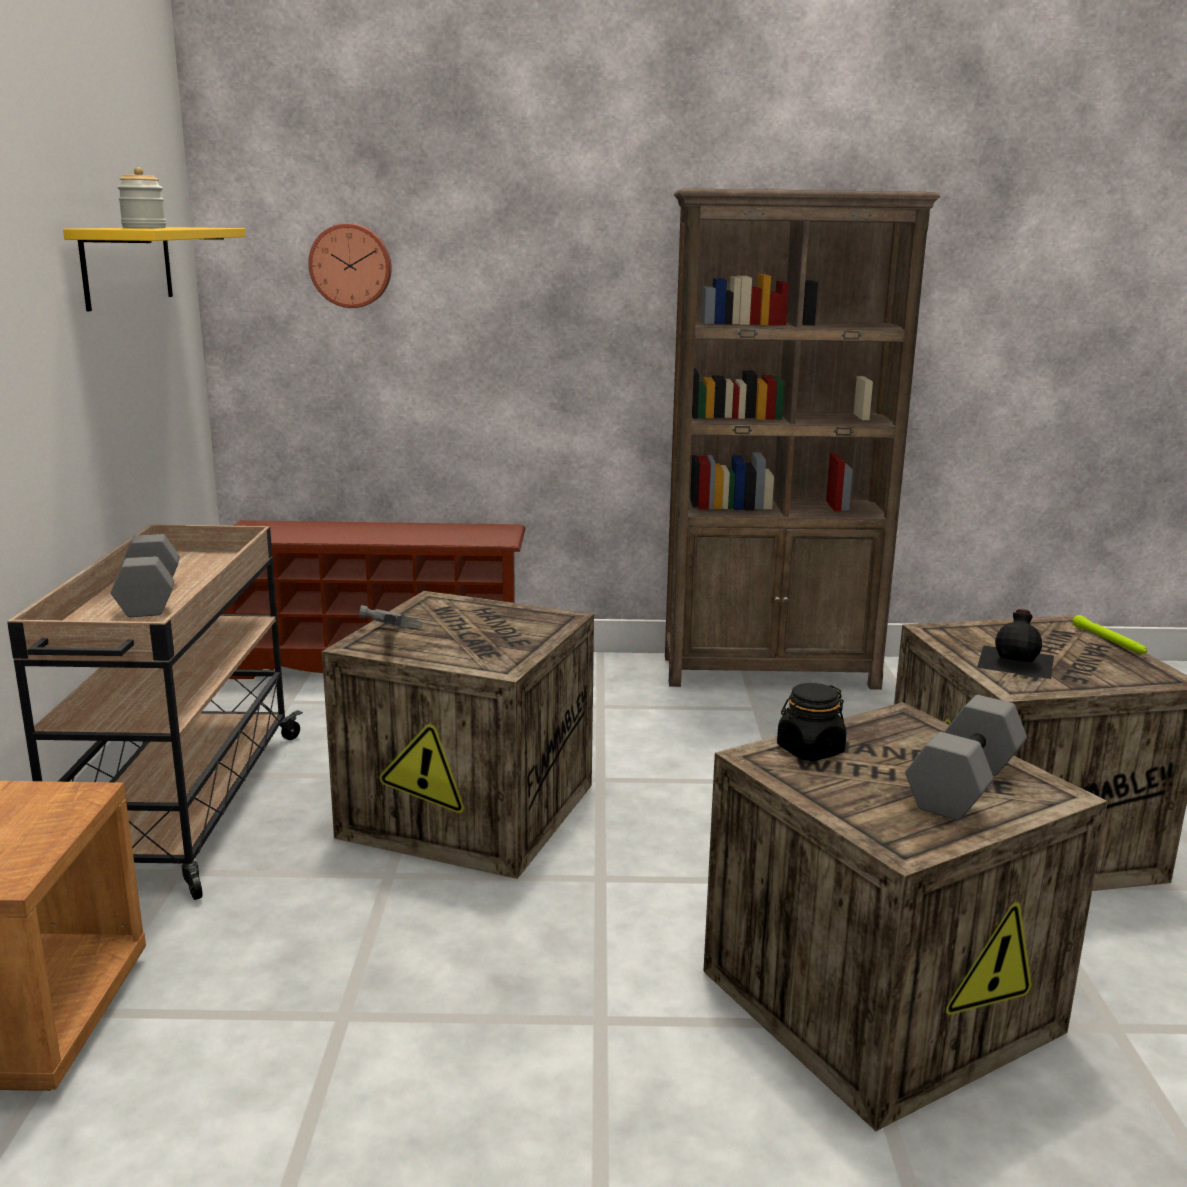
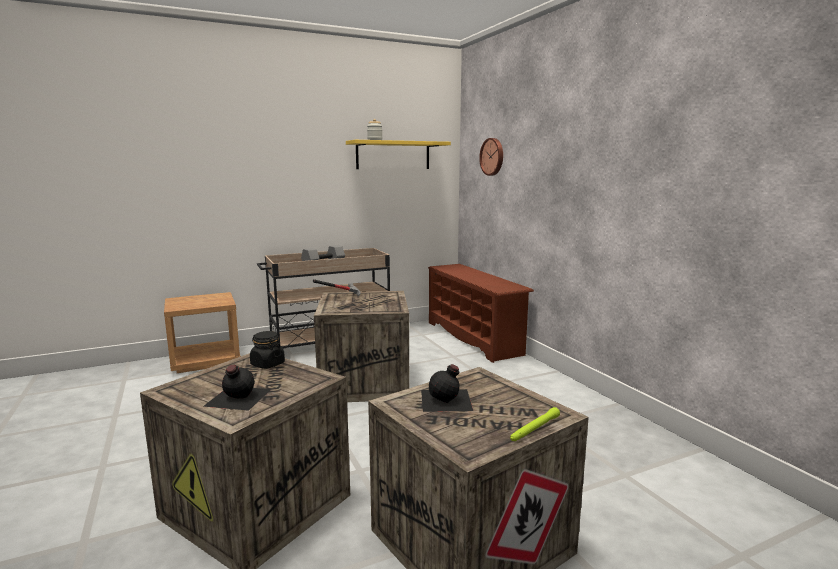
camera: 65 degrees right, 5 degrees down
(771, 672) = (607, 417): brown bookcase -> none
(966, 786) = (237, 397): grey dumbbell -> black bottle

